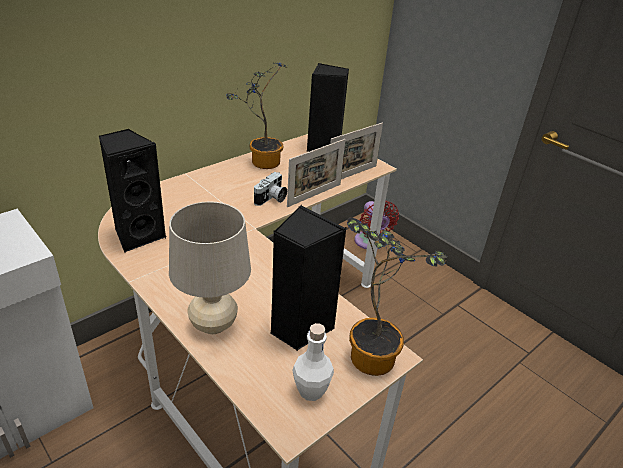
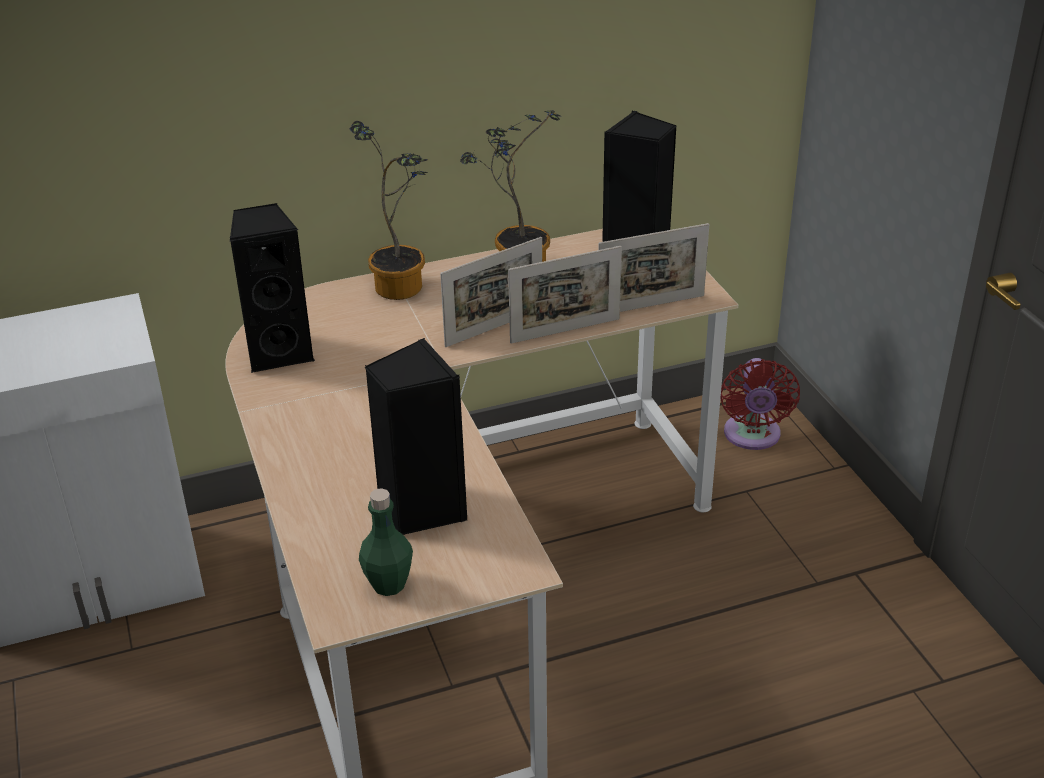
camera: 25 degrees right, 0 degrees up
(213, 325) = (314, 484): beige table lamp -> none
(271, 199) = (494, 327): camera -> picture frame
(311, 391) = (388, 584): white bottle -> green bottle
(373, 353) = (499, 560): potted plant -> potted plant (403, 284)

